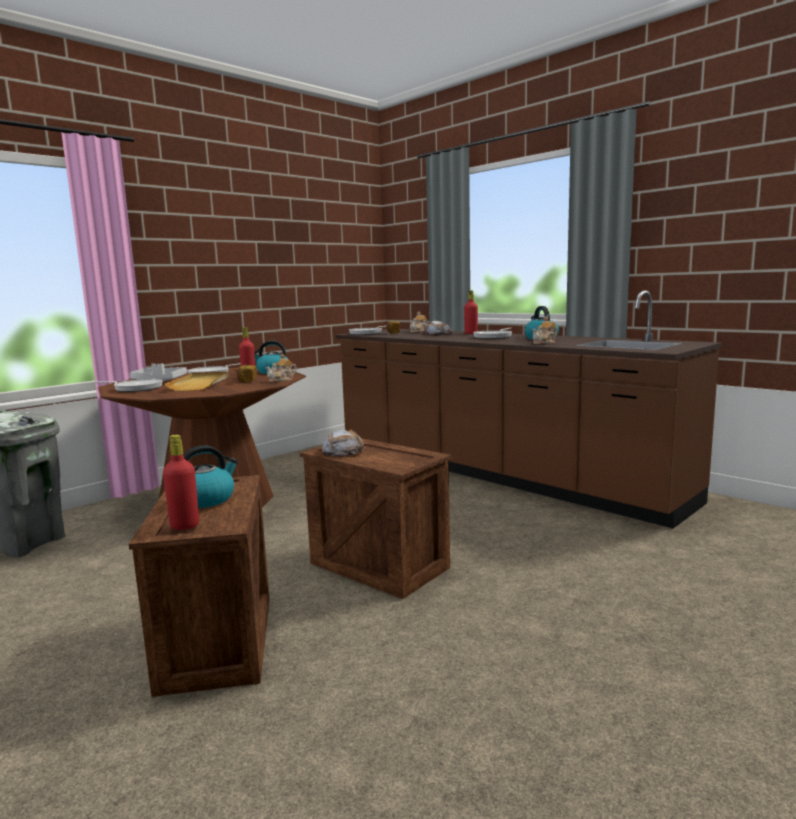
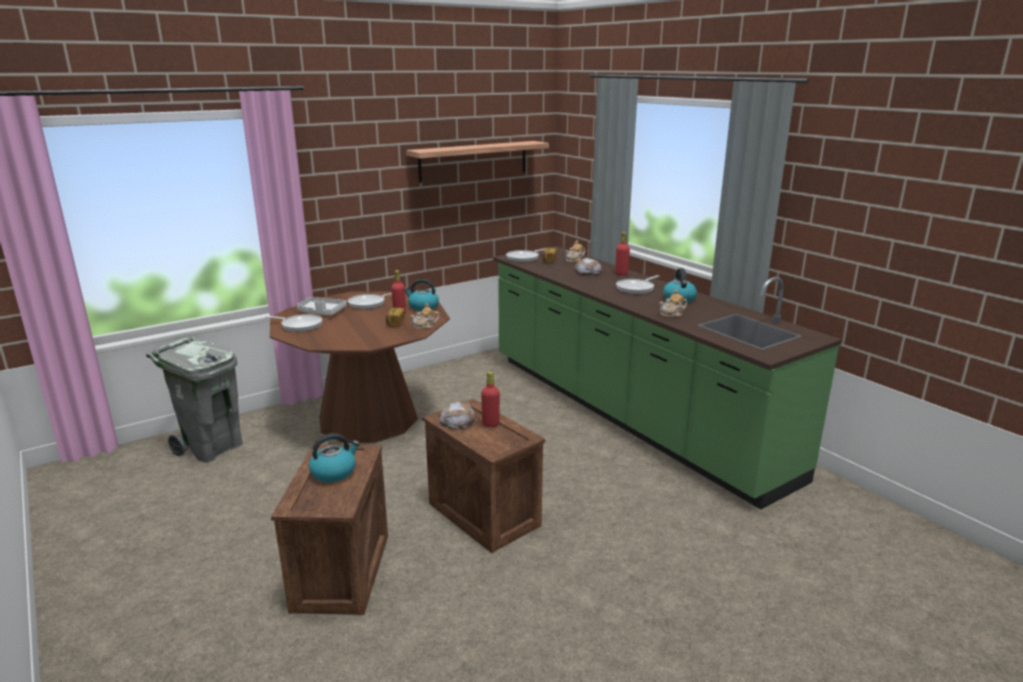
camera: 10 degrees right, 10 degrees up
(184, 525) = (312, 502): red bottle -> red bottle (490, 424)
(200, 384) = (354, 324): beige tray -> none
(308, 243) = (473, 161): none -> shelf
(495, 472) = (628, 413): brown counter -> green counter

